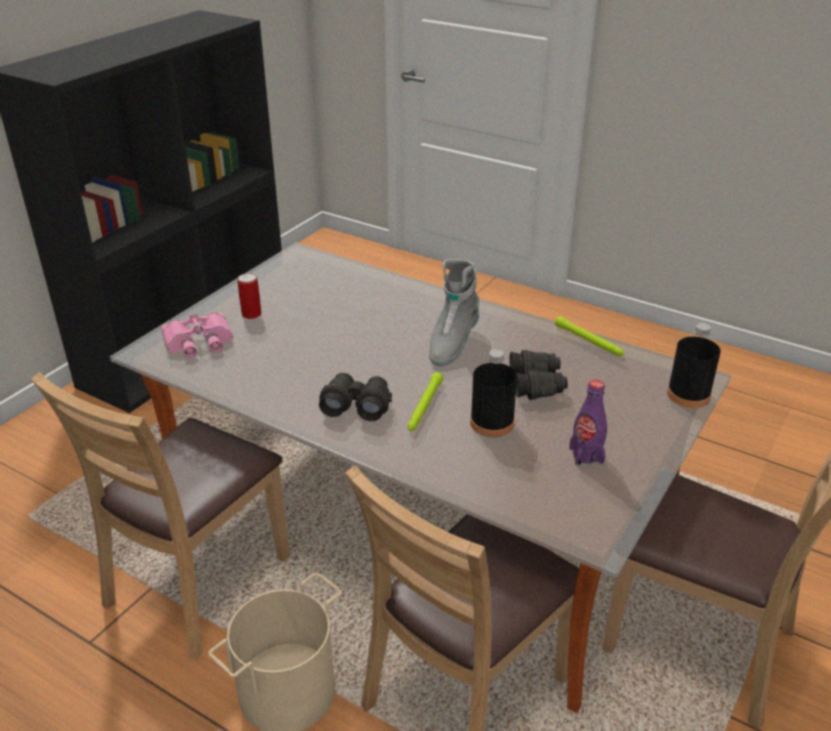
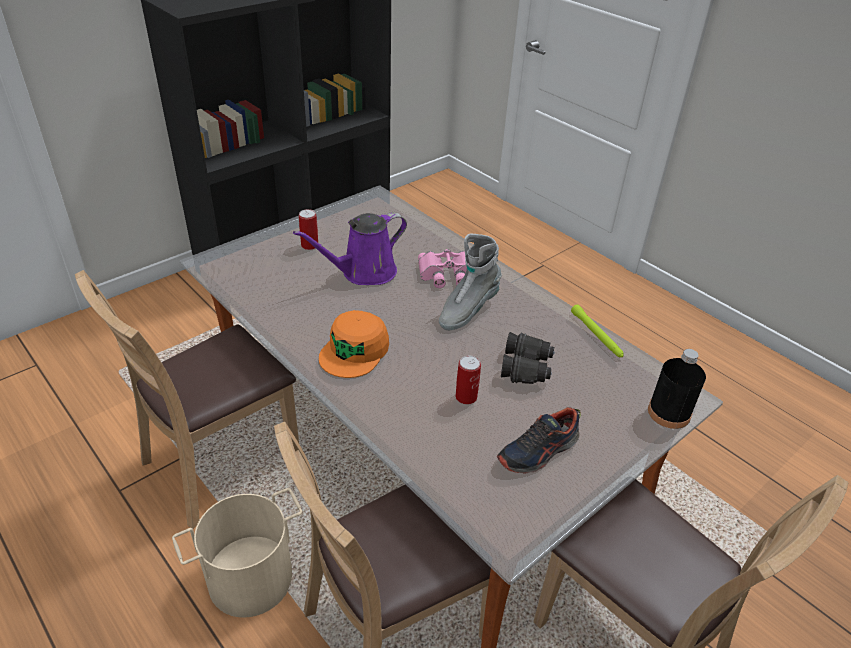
camera: 15 degrees right, 5 degrees up
(199, 342) = (254, 262): pink binoculars -> pink binoculars (447, 274)
(325, 329) = (364, 272): none -> purple watering can
(356, 405) = (355, 351): black binoculars -> orange cap
(424, 407) = (413, 366): green flashlight -> none
(492, 423) = (466, 397): black bottle -> can
(586, 455) = (538, 451): purple bottle -> shoe

